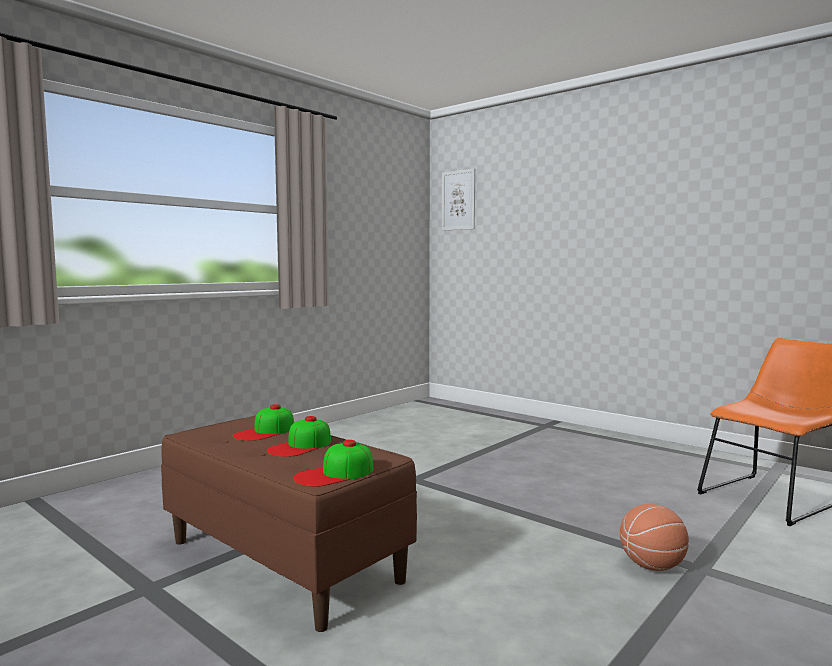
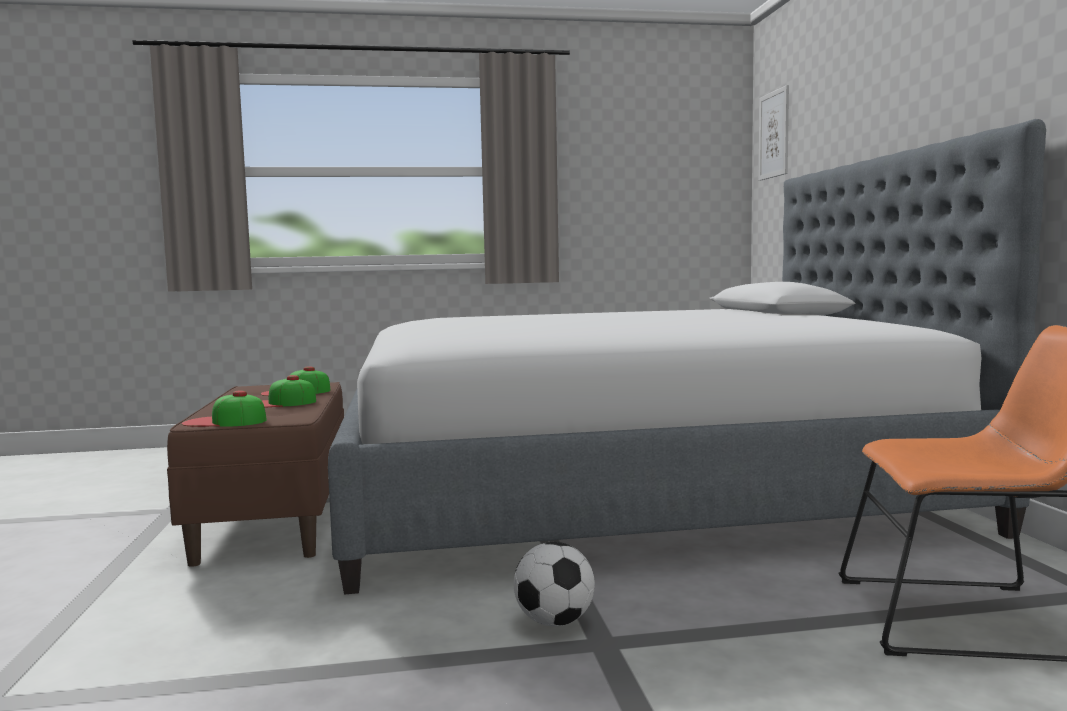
camera: 40 degrees right, 0 degrees up
(492, 466) = (634, 493): none -> bed
(652, 566) = (554, 622): basketball -> football

